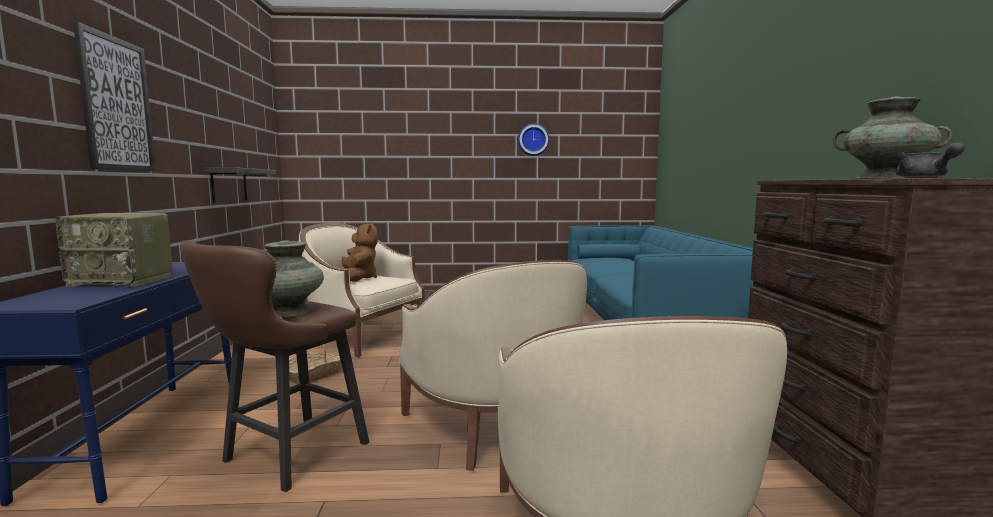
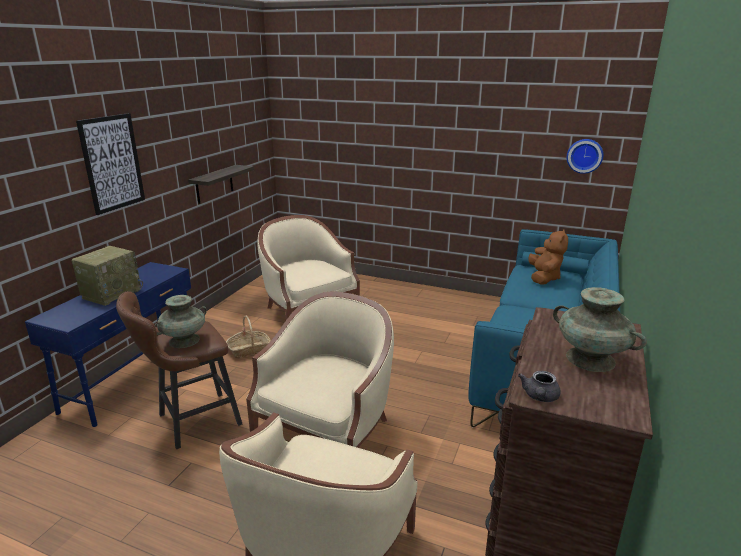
camera: 25 degrees right, 15 degrees up
(123, 281) = (112, 293): radio -> radio turned 90 degrees counterclockwise
(359, 278) = (306, 267): brown plush toy -> brown plush toy (544, 278)
(494, 425) = (328, 434): beige armchair -> beige armchair turned 150 degrees counterclockwise
(533, 139) = (494, 136): wall clock -> wall clock (584, 155)

